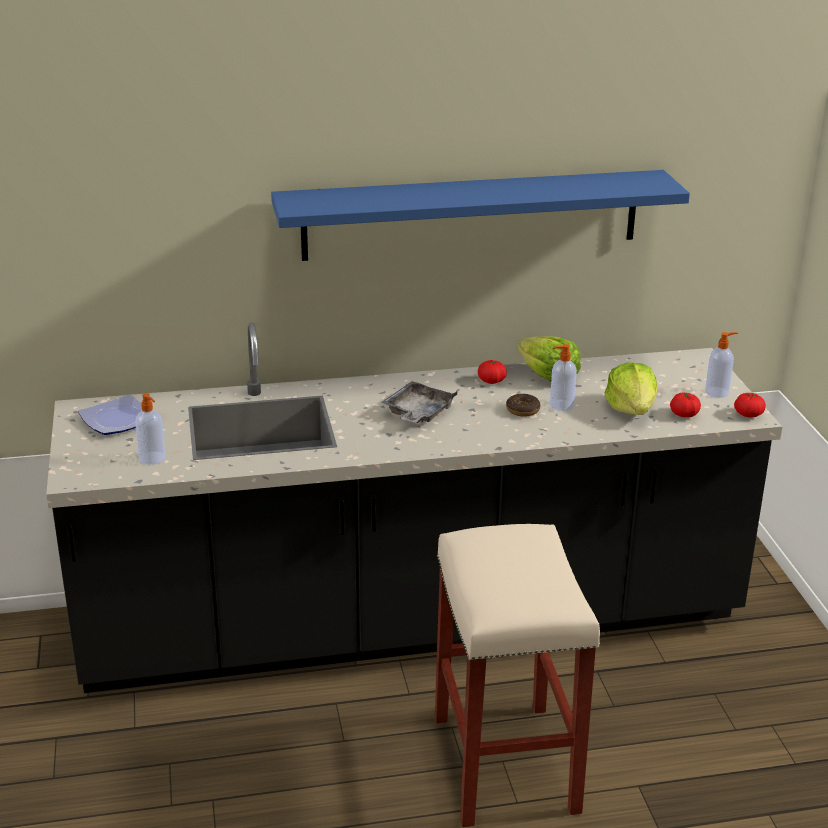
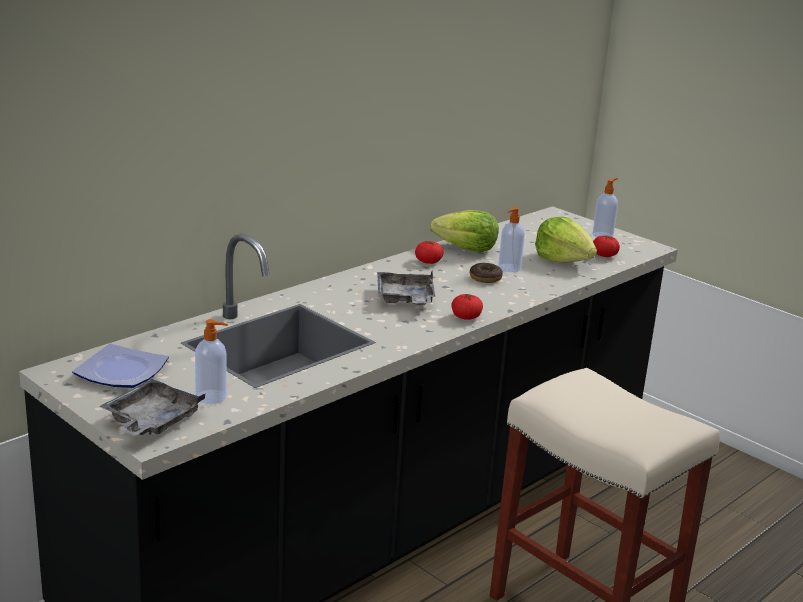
camera: 35 degrees left, 5 degrees down
(89, 465) = (151, 421): none -> grey tray
(471, 215) = (395, 99): blue shelf -> none
(748, 414) = (645, 246): tomato -> tomato (466, 317)

